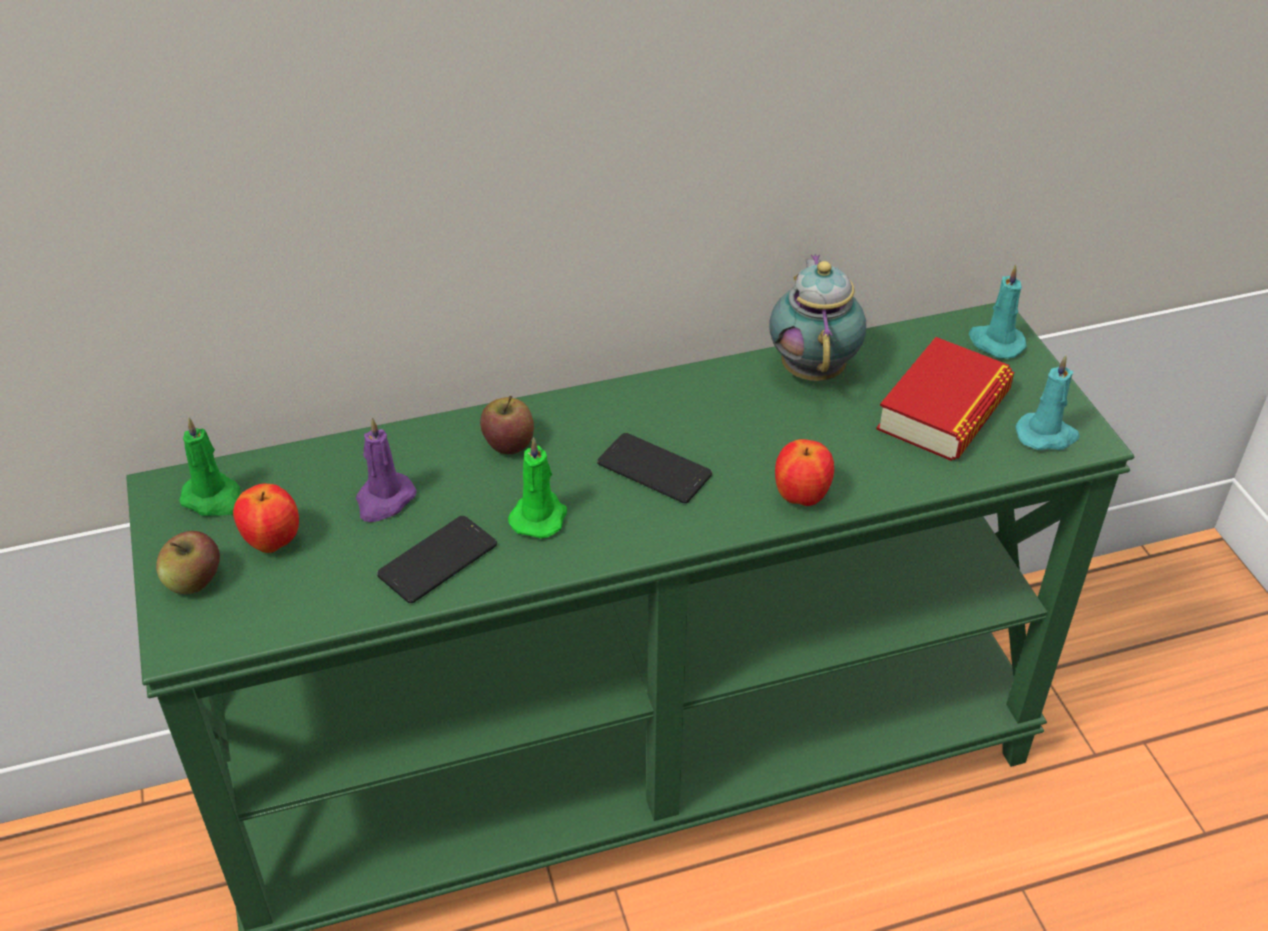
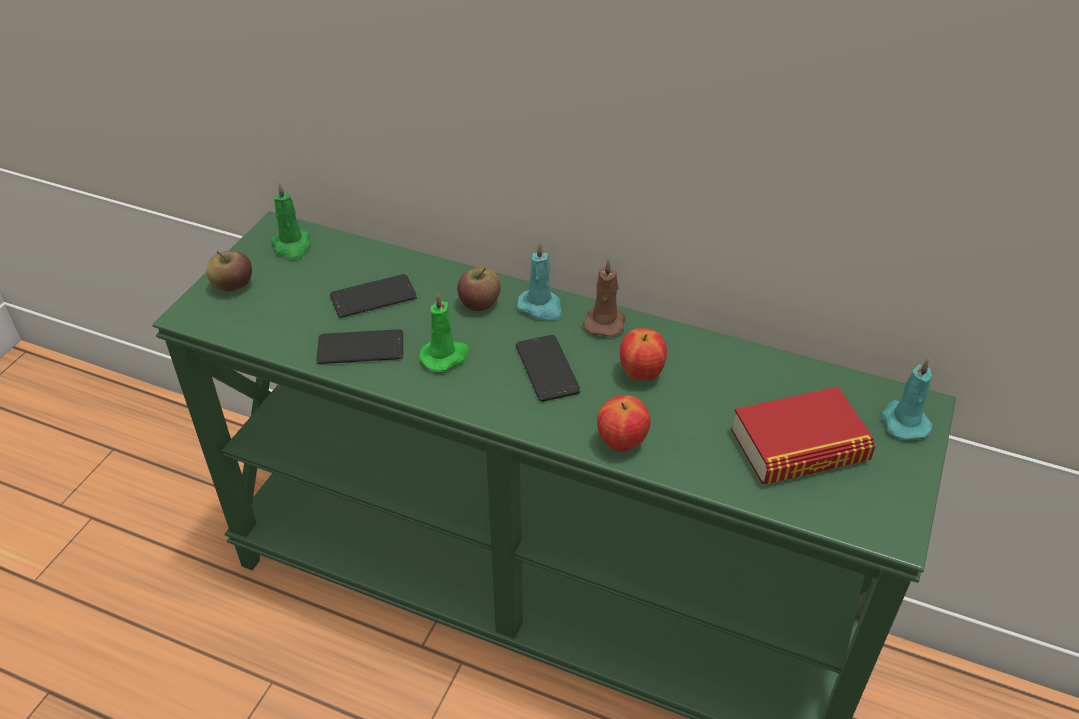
camera: 40 degrees right, 0 degrees up
(273, 542) = (292, 287): apple -> apple (641, 374)
(384, 500) = (373, 297): purple candle -> phone
(654, 393) = (605, 321): none -> brown candle
(813, 368) = (735, 363): teapot -> none
(1047, 435) = (863, 511): turquoise candle -> turquoise candle (541, 307)

